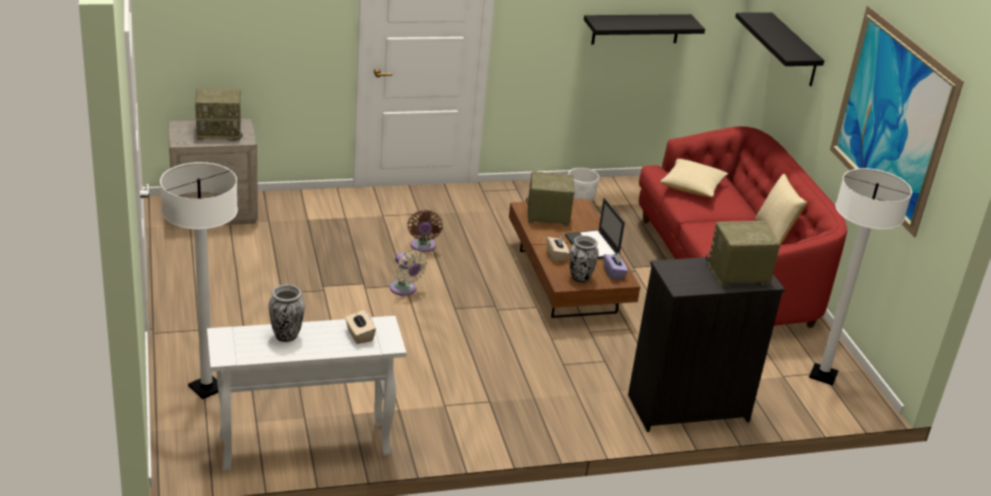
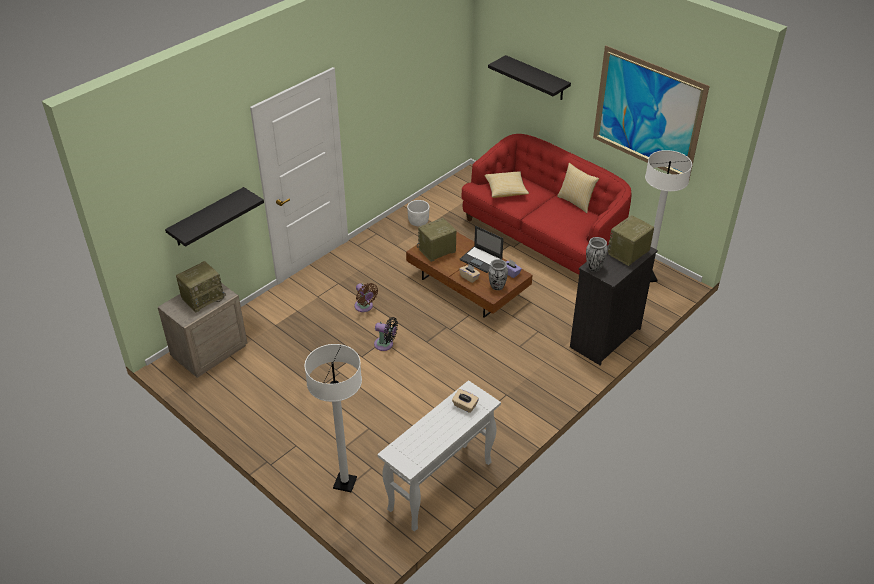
camera: 30 degrees left, 10 degrees up
(286, 336) = (427, 431): vase -> vase (594, 267)
(404, 289) = (385, 344): beige fan -> black fan
(636, 29) = (419, 96): black shelf -> black shelf (207, 217)

